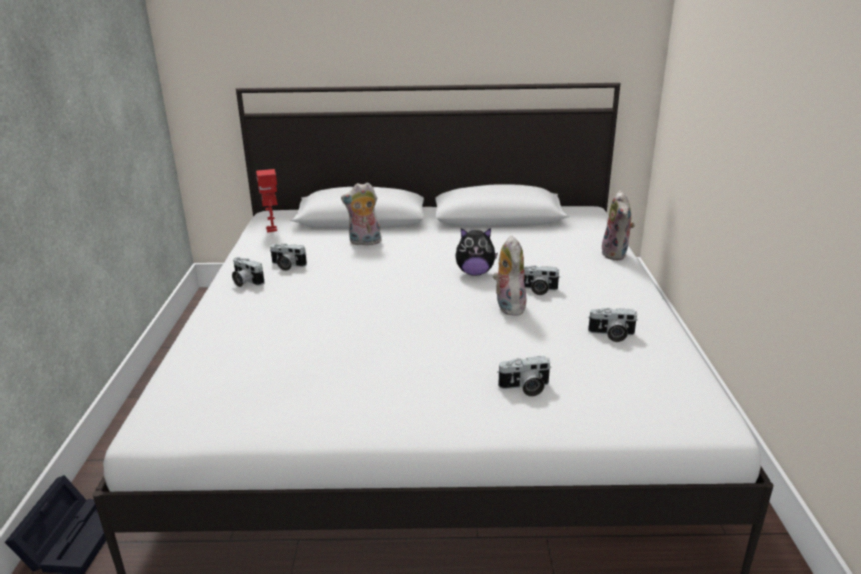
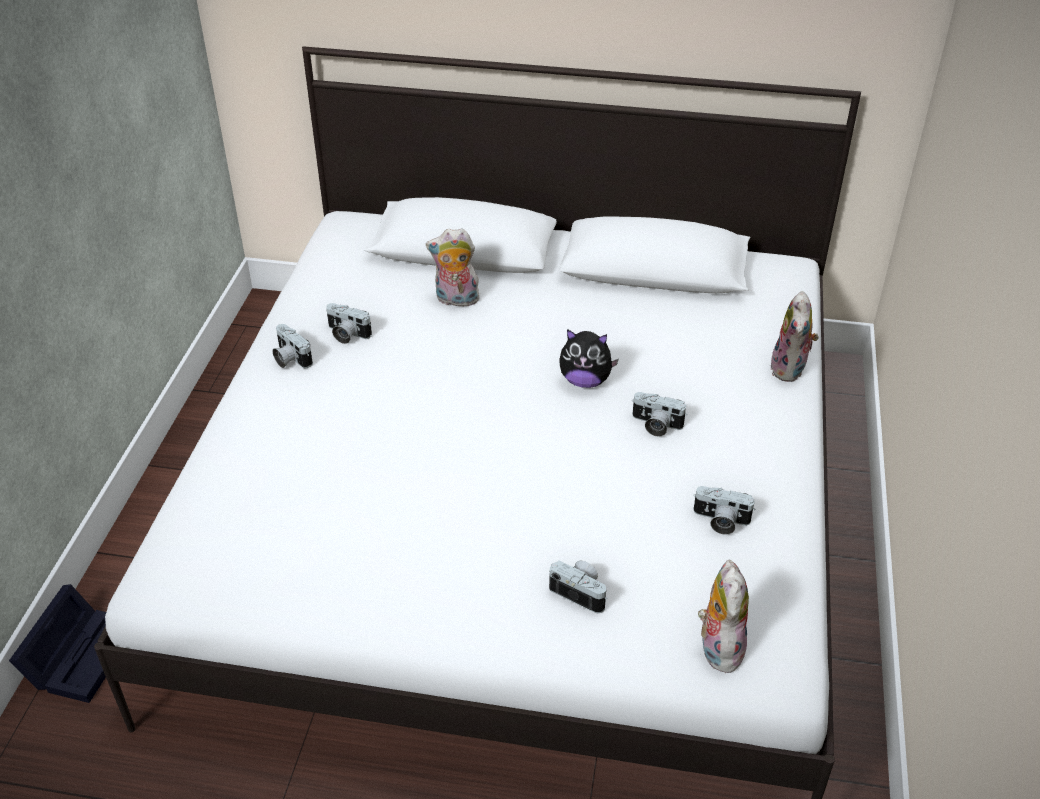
camera: 10 degrees right, 15 degrees up
(272, 229) = (340, 257): toy robot -> none
(508, 306) = (607, 450): plush toy -> plush toy (718, 646)
(525, 388) = (581, 592): camera -> camera turned 150 degrees counterclockwise

